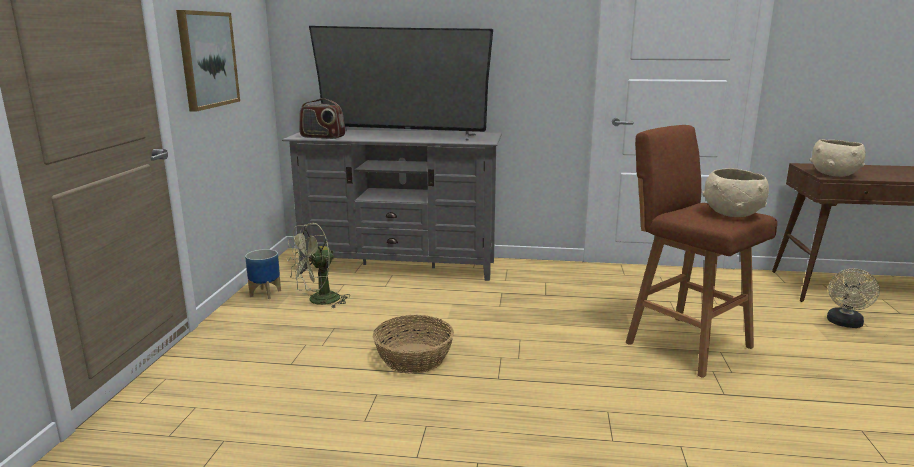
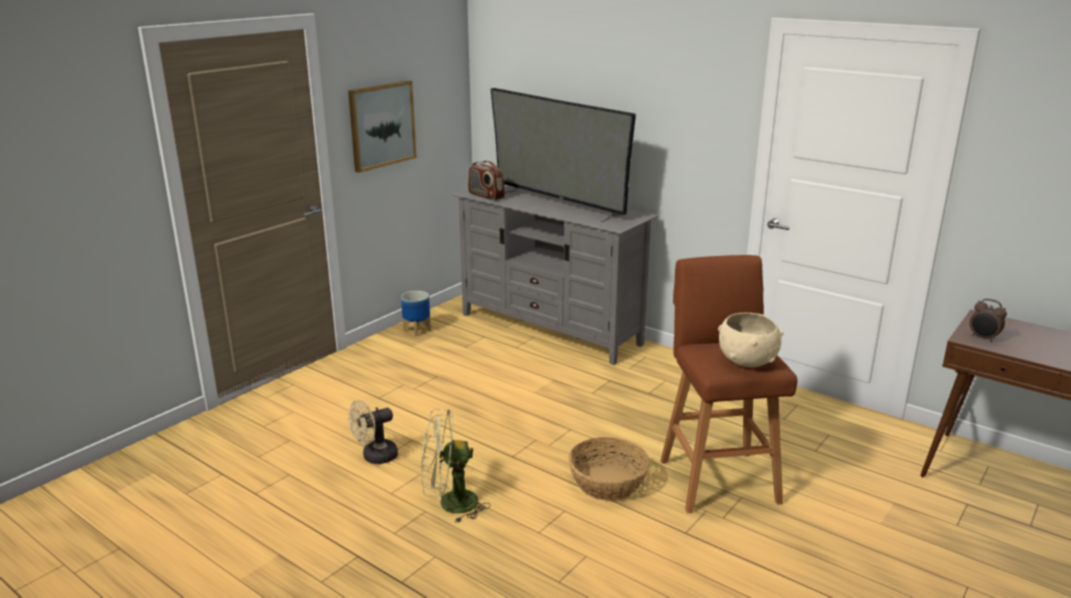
camera: 30 degrees right, 5 degrees up
(318, 301) = (448, 348): green fan -> green fan (450, 504)
(414, 358) = (468, 419): basket -> basket (608, 483)
(834, 174) = (983, 338): beige bowl -> alarm clock
(845, 324) = (932, 514): beige fan -> beige fan (375, 457)

